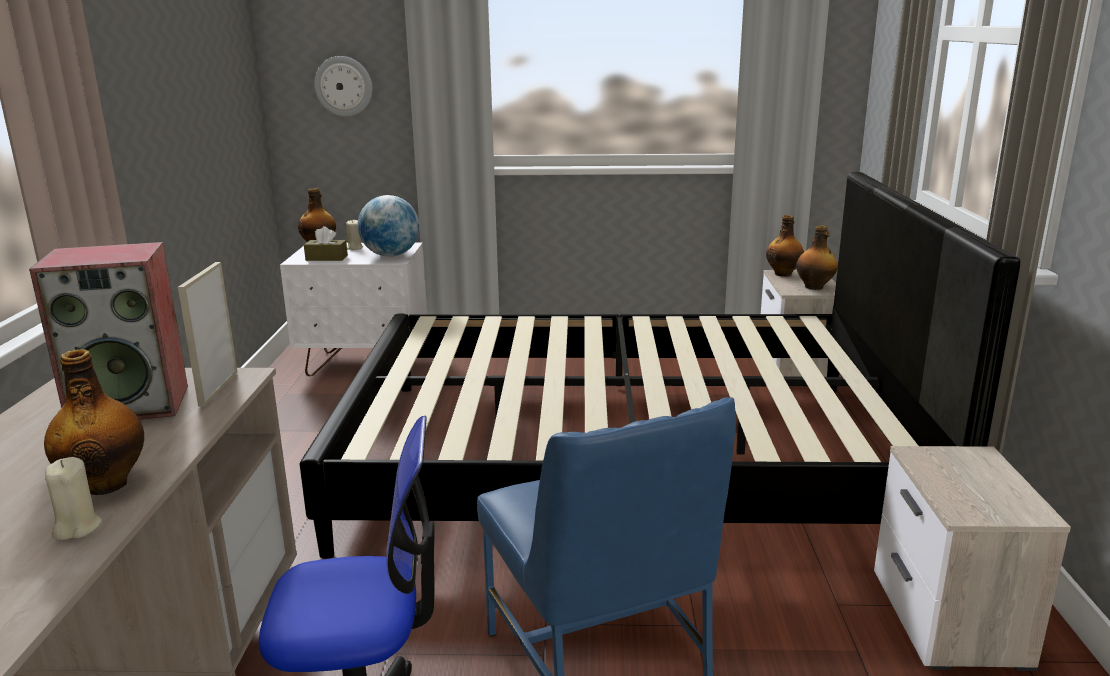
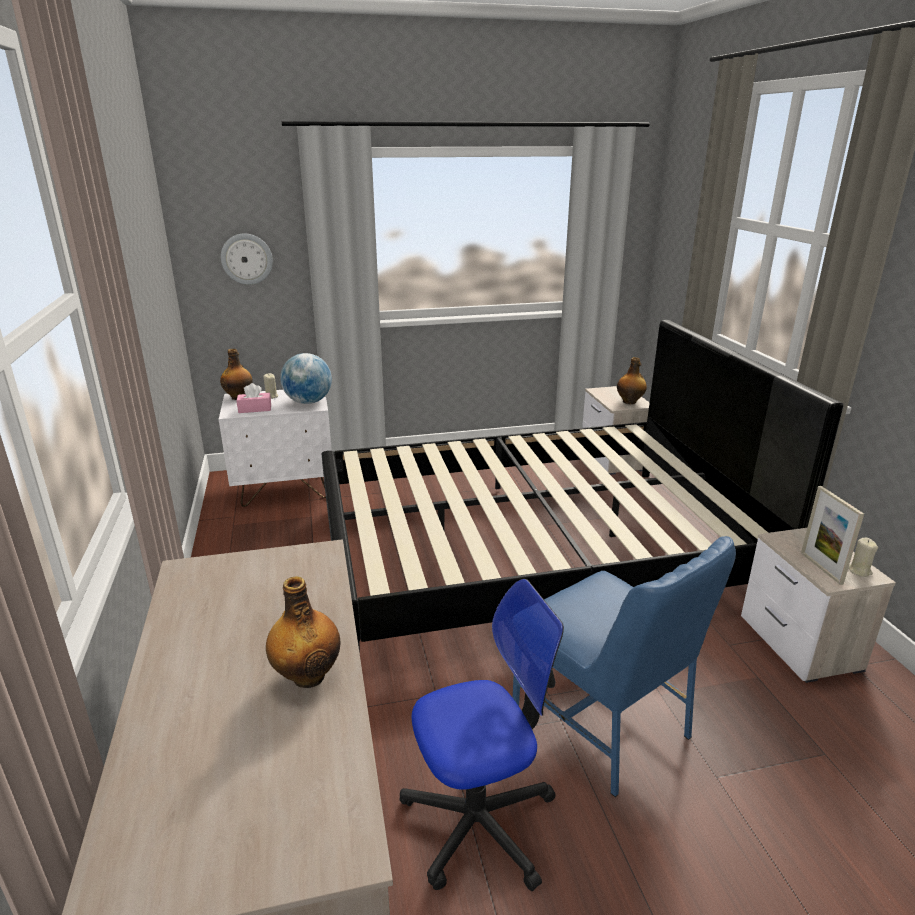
camera: 15 degrees left, 5 degrees up
(77, 528) = (323, 722): beige candle -> beige candle (858, 570)
(132, 404) = (256, 593): speaker -> none
(218, 388) = (315, 566): picture frame -> picture frame (821, 568)
(326, 258) = (255, 409): brown tissue box -> pink tissue box
(783, 274) = (601, 391): bottle -> none

